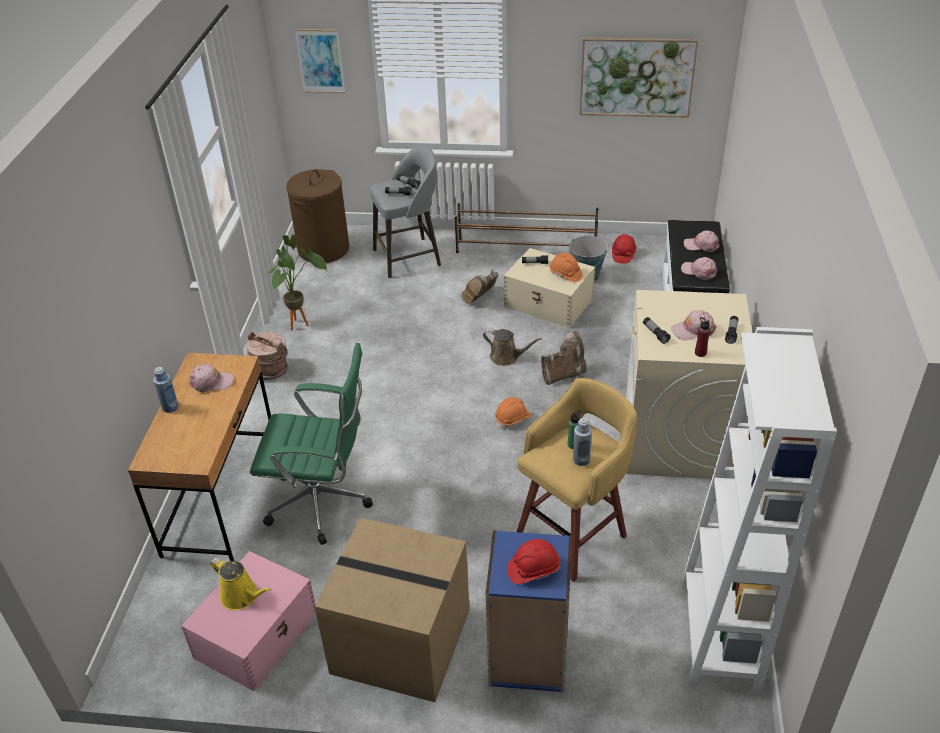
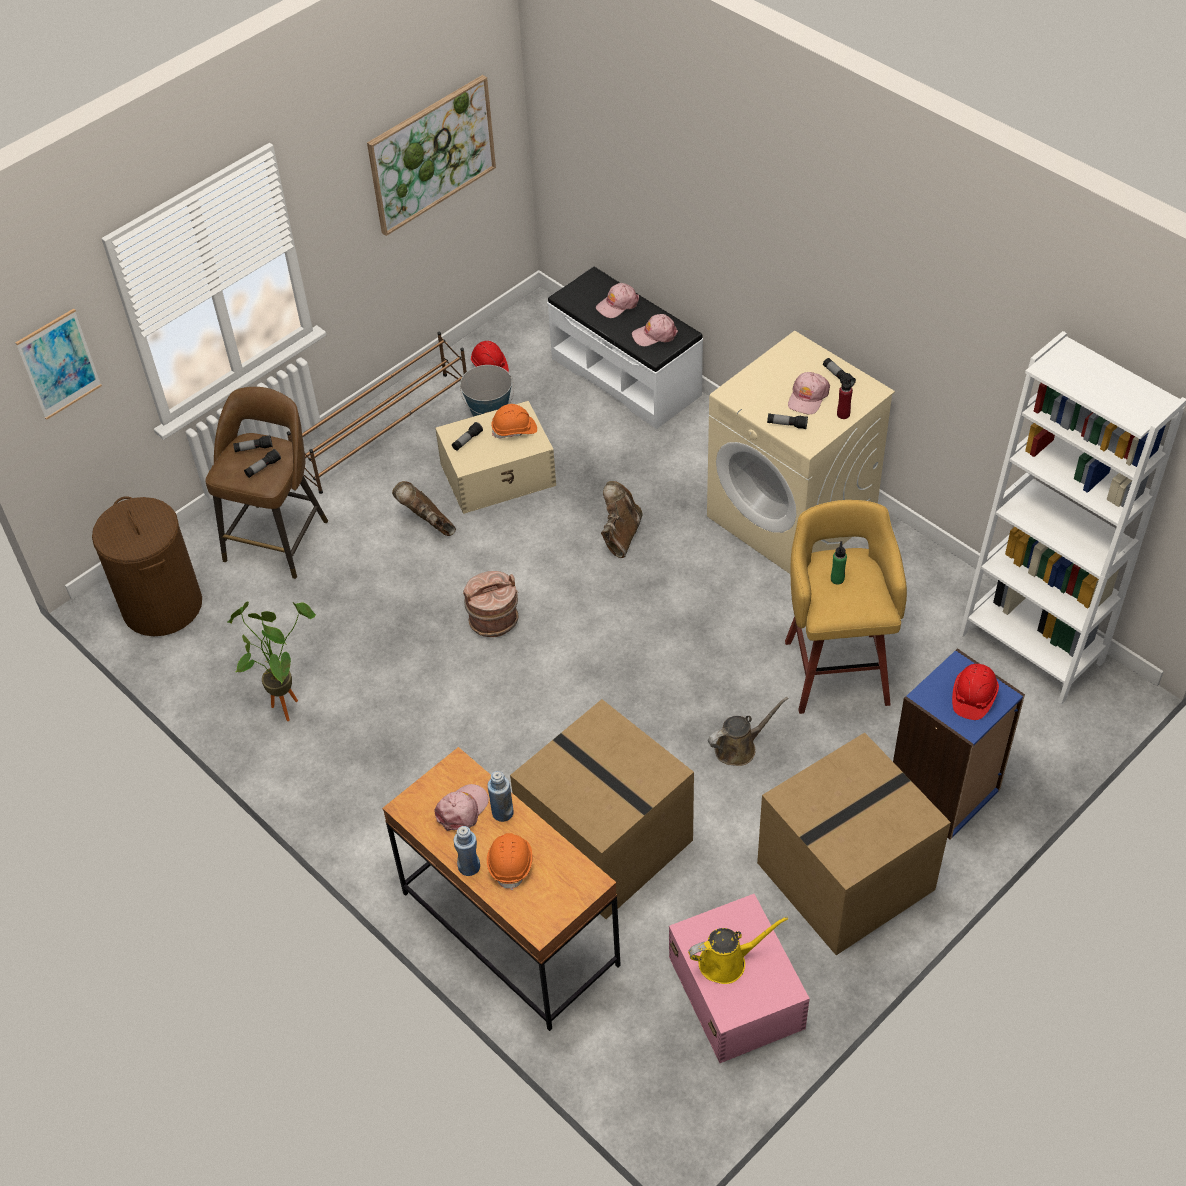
camera: 50 degrees left, 10 degrees up
(271, 369) = (339, 777): brown bucket -> brown bucket (493, 619)
(323, 503) = (608, 841): green office chair -> cardboard box
(409, 257) = (278, 538): grey stool -> brown stool
(480, 299) = (427, 524): brown boot -> brown boot turned 150 degrees clockwise
(507, 357) = (546, 563): brown watering can -> brown watering can (739, 747)
(512, 419) = (642, 616): orange hard hat -> orange hard hat (511, 863)
(581, 459) = (861, 586): blue bottle -> blue bottle (502, 812)

